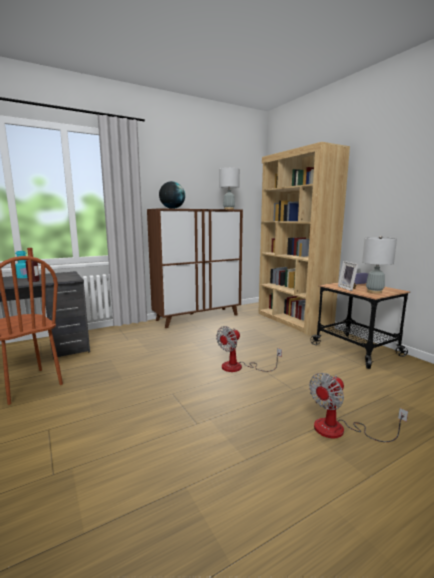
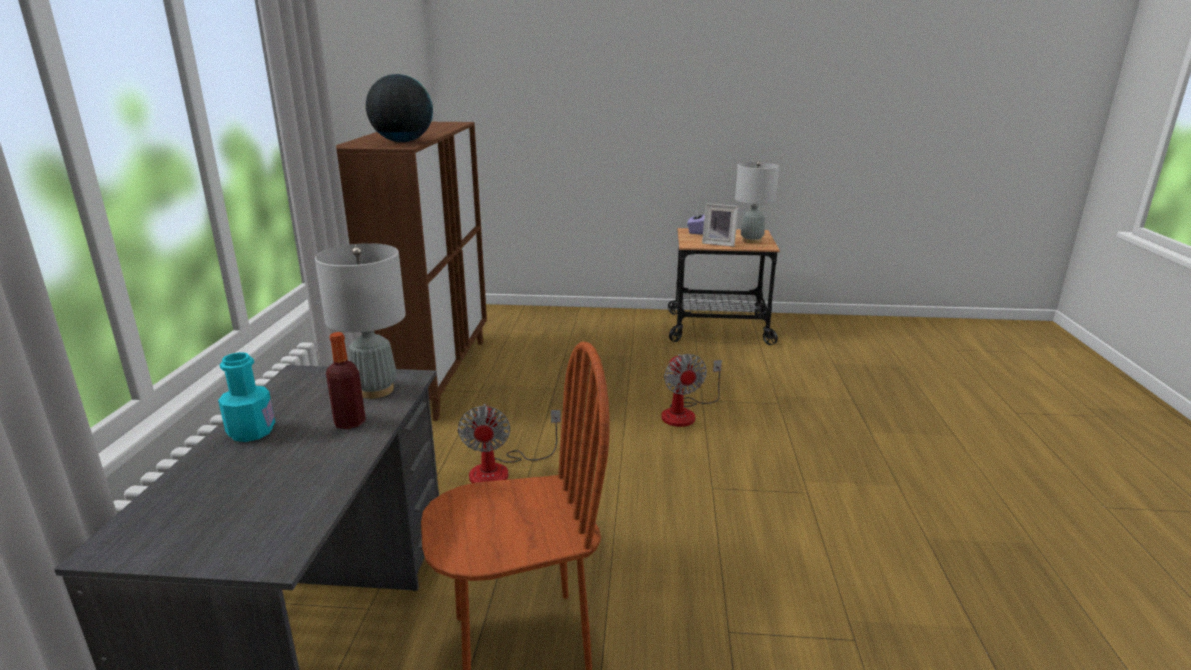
camera: 55 degrees left, 10 degrees up
(229, 209) = (450, 124): grey table lamp -> grey table lamp (375, 390)
(293, 321) = (576, 318): brown bookcase -> none
(340, 430) = (879, 415): fan -> fan (501, 470)

